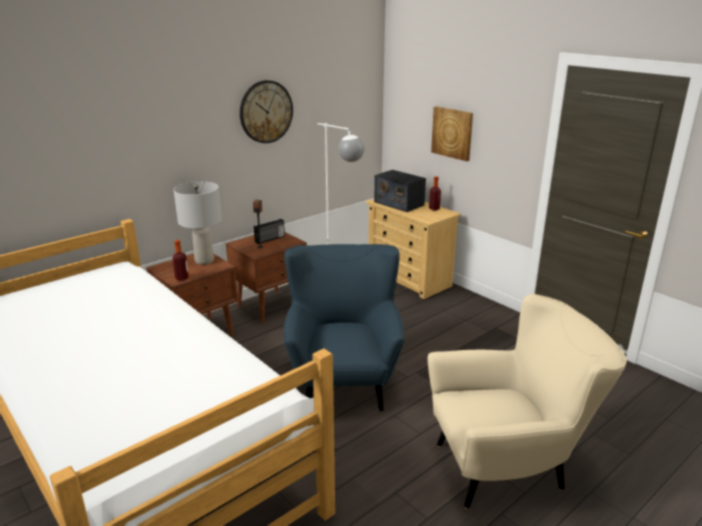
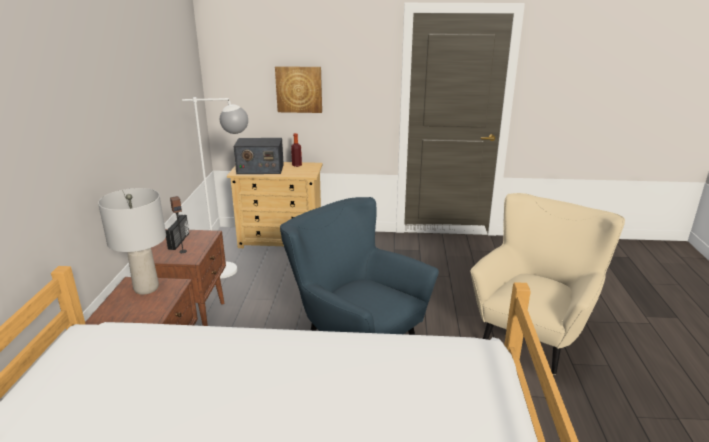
camera: 45 degrees left, 0 degrees up
(182, 278) = (155, 315): bottle -> none
(266, 112) = (136, 93): wall clock -> none

